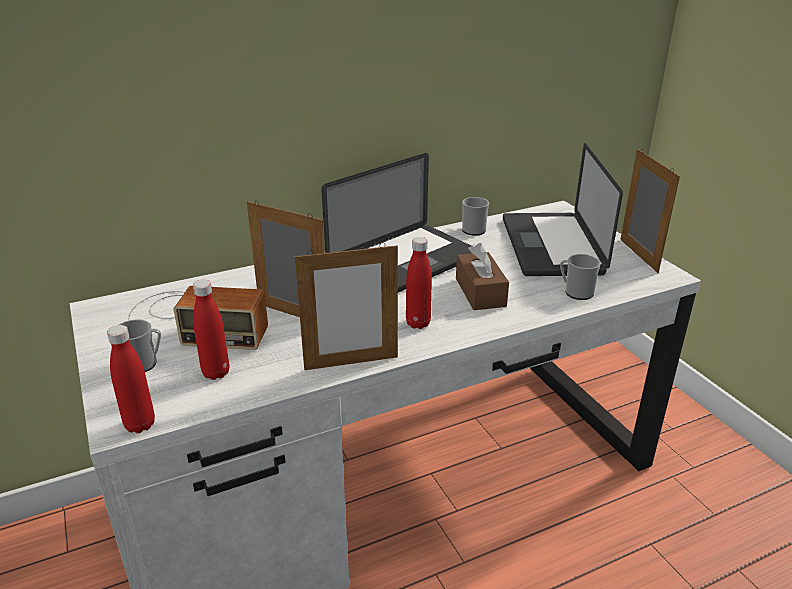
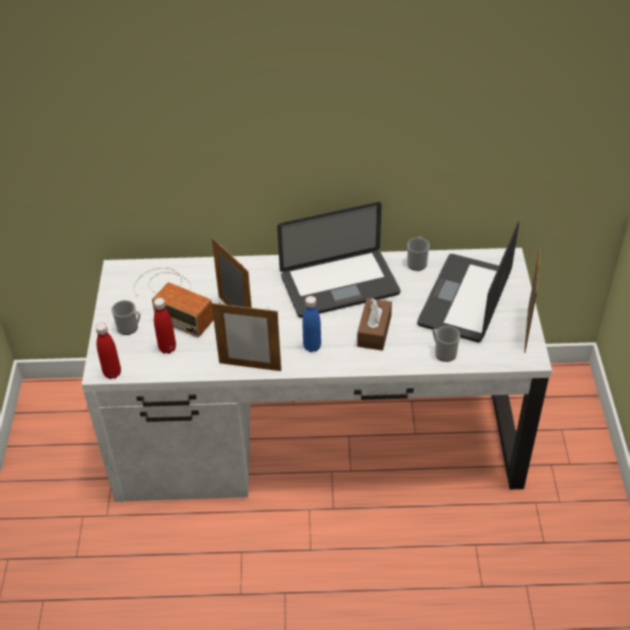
camera: 25 degrees right, 15 degrees up
(418, 323) = (312, 346): red bottle -> blue bottle

